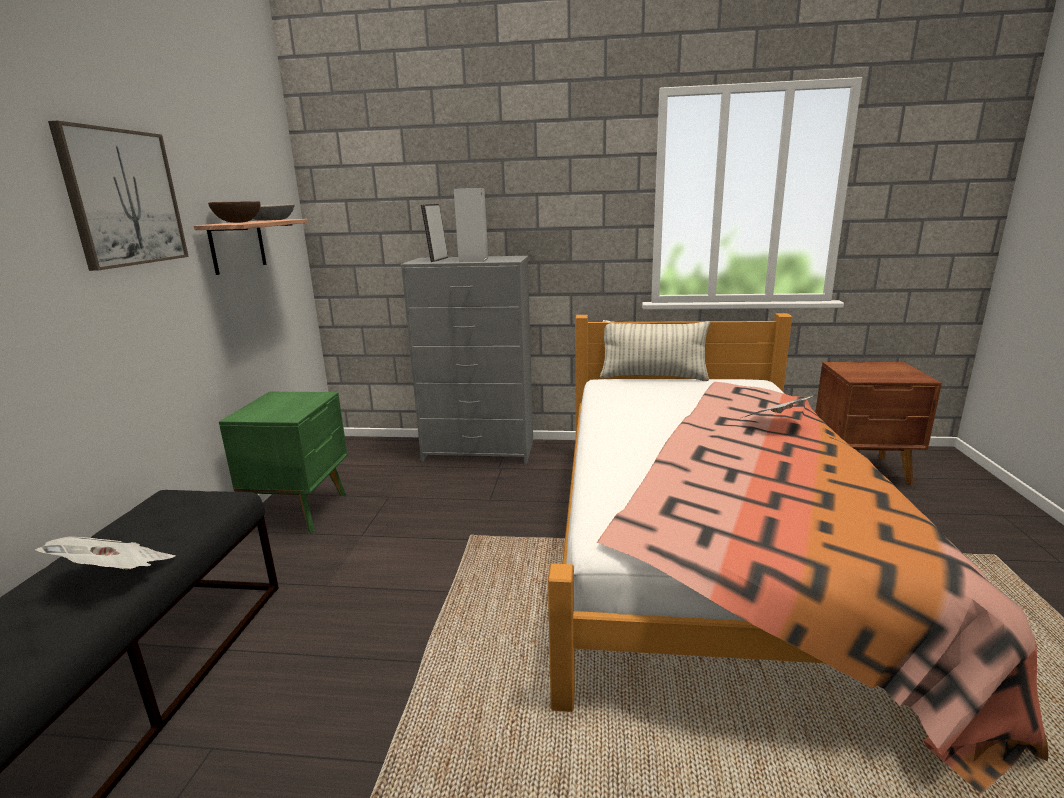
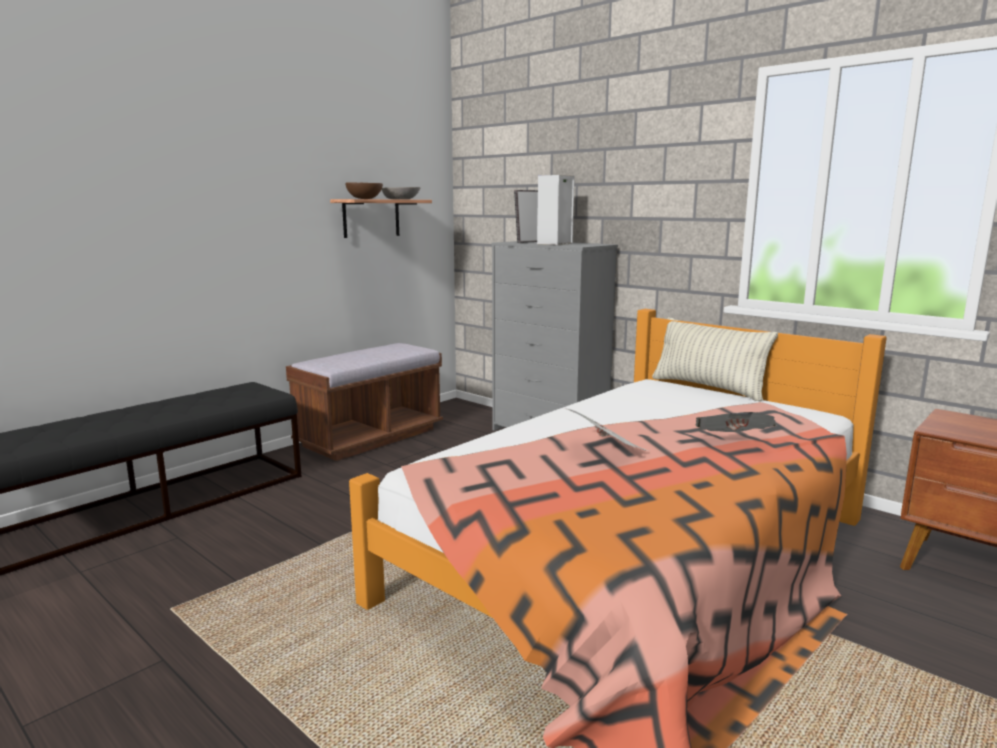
camera: 35 degrees right, 5 degrees down
(117, 574) = (174, 412): newspaper -> newspaper (605, 451)
(123, 198) = (272, 177): picture -> none
(300, 510) = (370, 437): green nightstand -> brown bench

